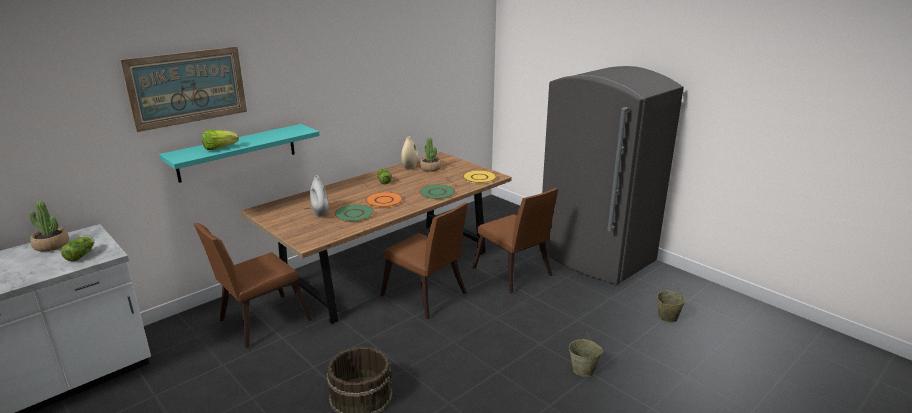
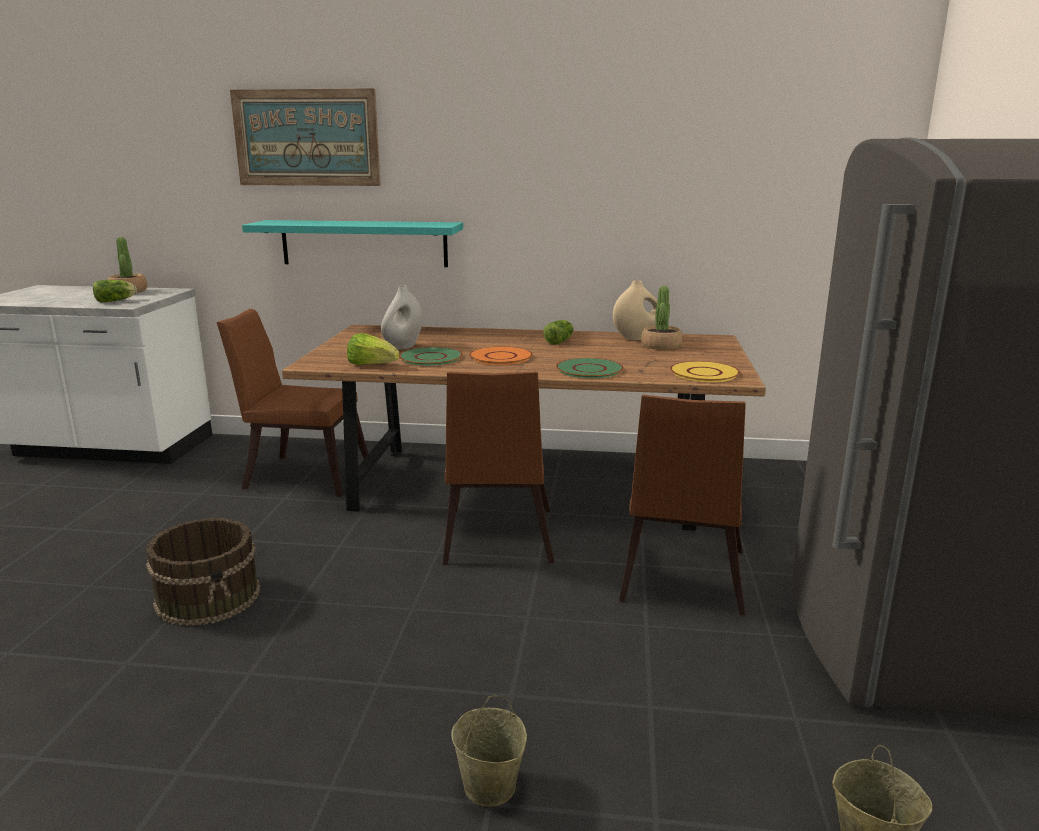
camera: 50 degrees right, 5 degrees down
(219, 148) = (315, 223): lettuce -> lettuce (372, 365)

